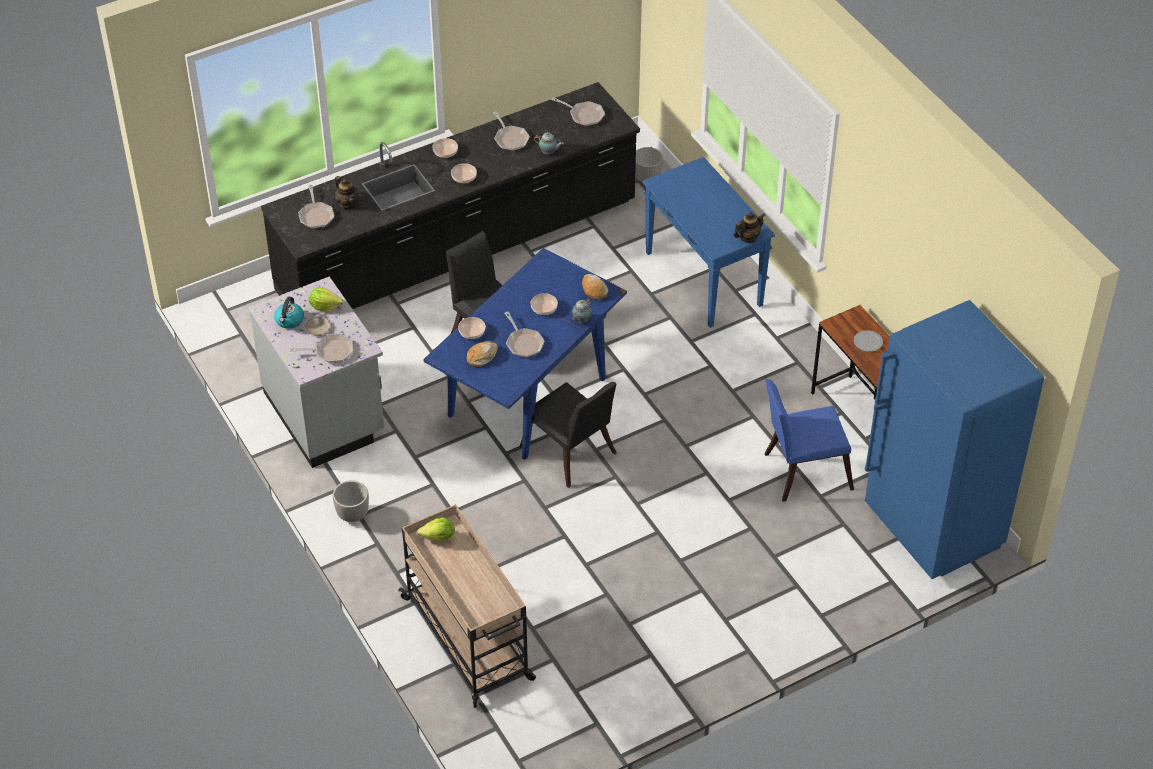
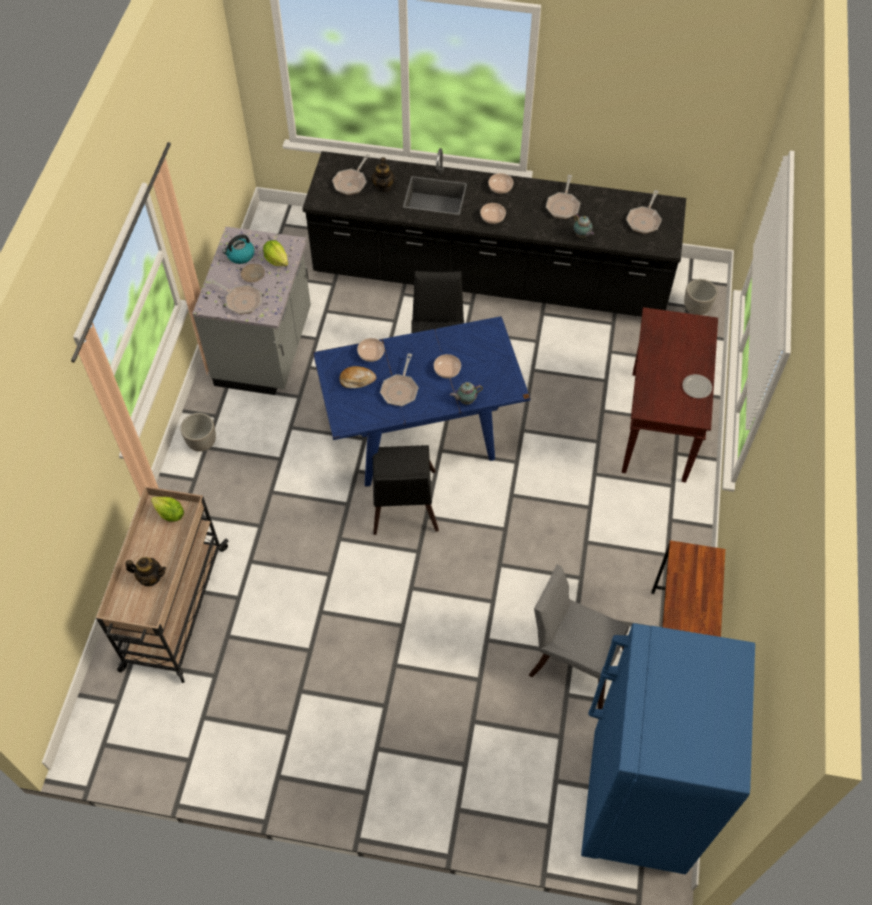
camera: 40 degrees right, 10 degrees up
(584, 115) = (644, 220): frying pan -> frying pan turned 45 degrees clockwise
(594, 290) = (504, 380): bread -> none
(704, 280) = (658, 427): blue console table -> brown console table
(748, 237) = (683, 417): teapot -> teapot (150, 577)
(802, 471) = (572, 659): blue chair -> grey chair
(867, 342) = (696, 591): plate -> plate (696, 387)

